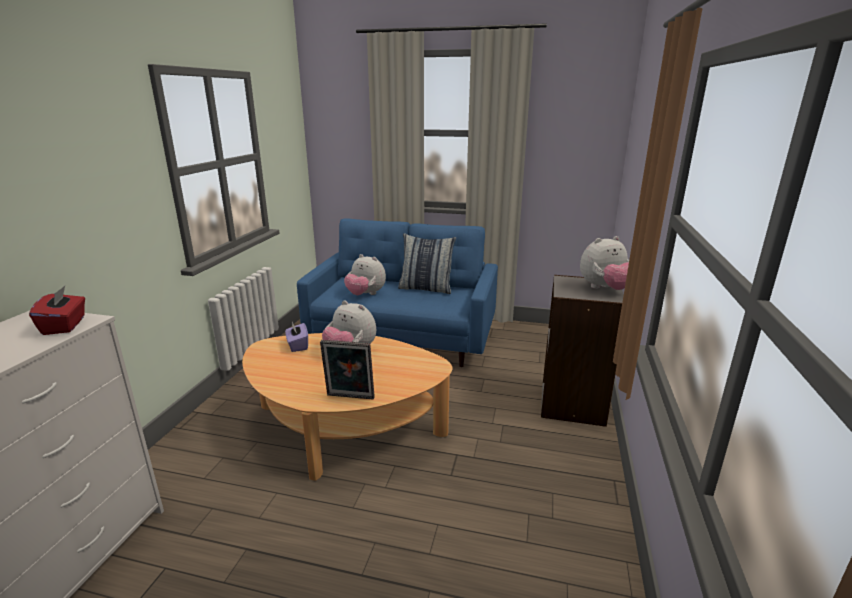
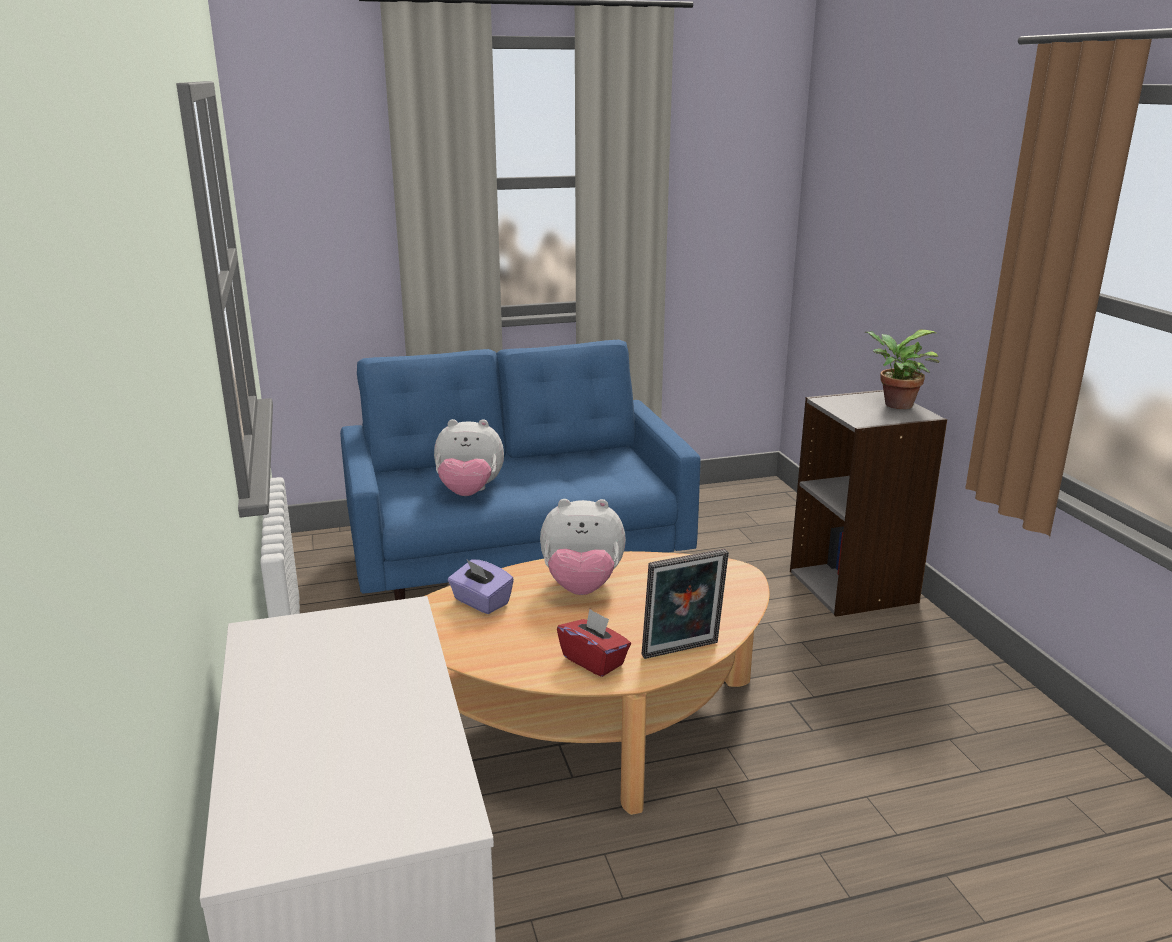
camera: 30 degrees left, 0 degrees up
(65, 325) = (380, 633): red tissue box -> red tissue box (594, 660)
(426, 288) = (555, 461): pillow -> none
(604, 289) = (894, 405): plush toy -> potted plant

